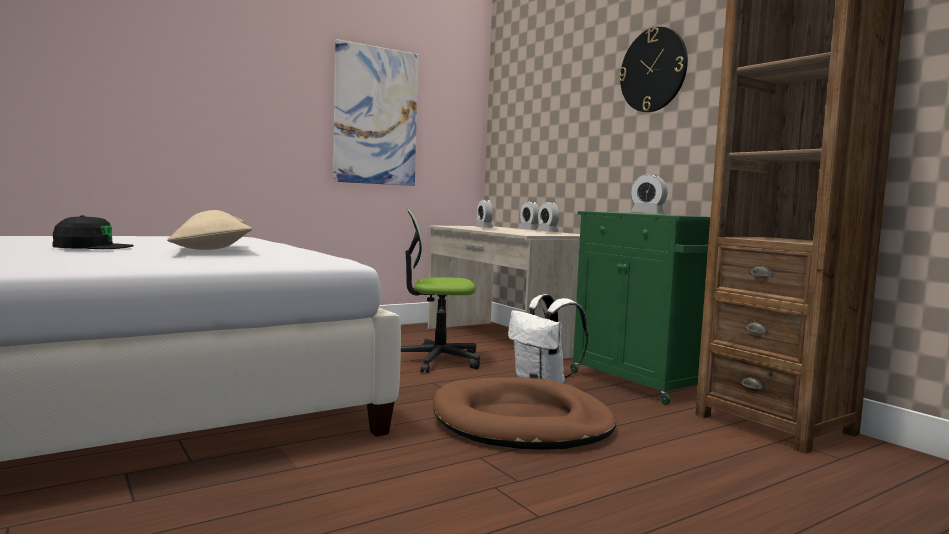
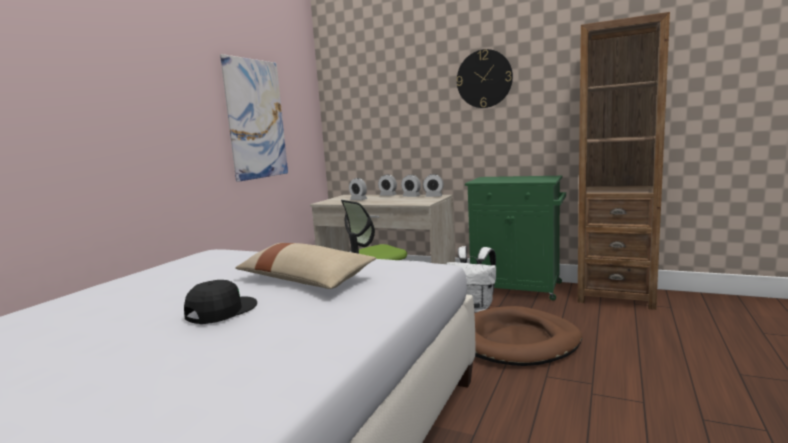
camera: 30 degrees left, 5 degrees up
(647, 213) = (521, 181): alarm clock -> alarm clock (433, 196)

